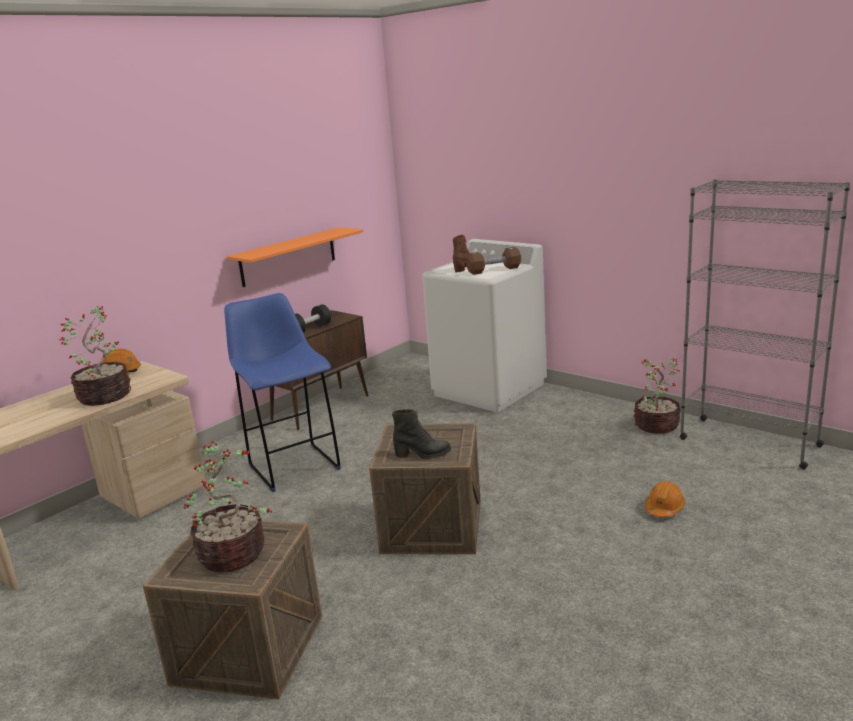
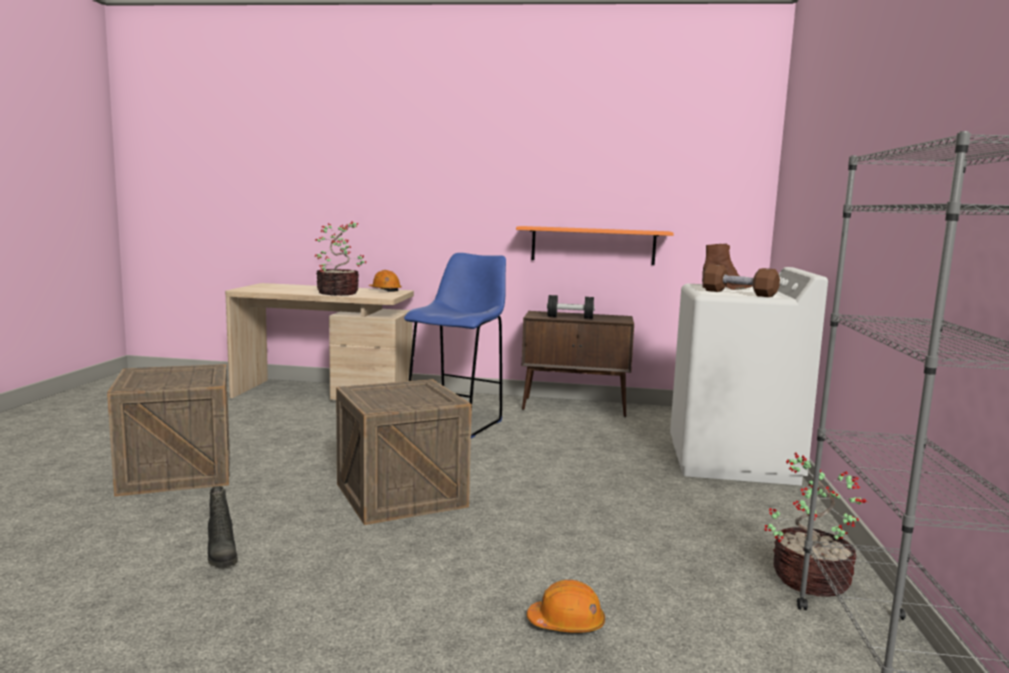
camera: 55 degrees right, 10 degrees down
(234, 554) = (172, 379): potted plant -> none
(422, 454) = (381, 398): black boot -> black boot (221, 555)

